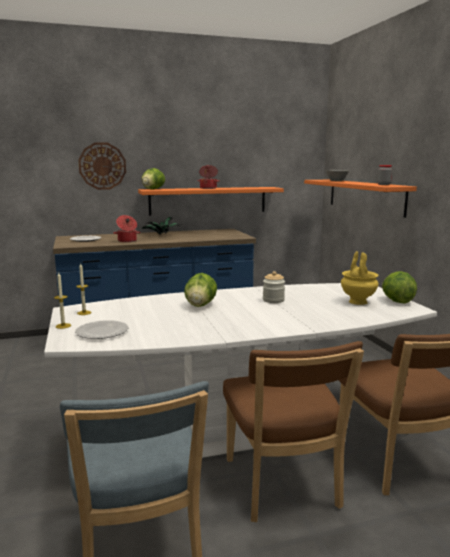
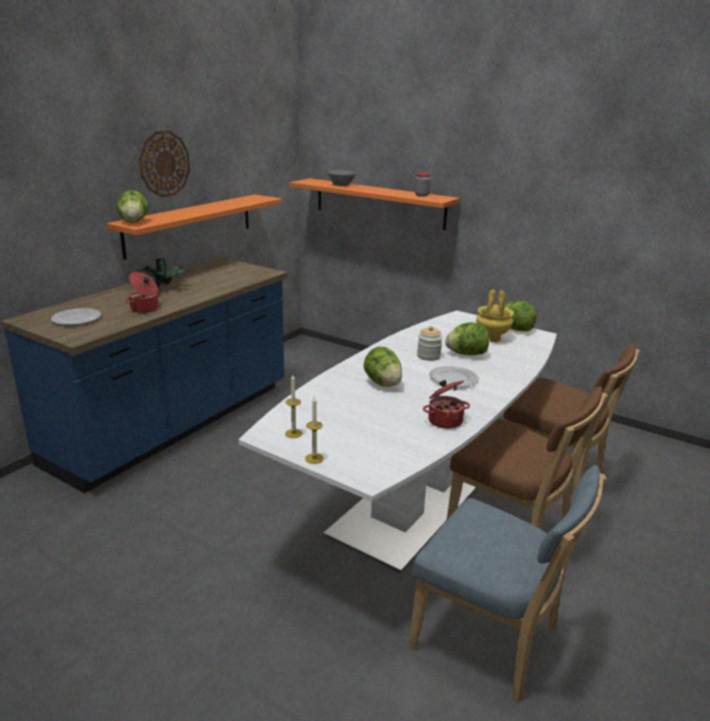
camera: 40 degrees left, 10 degrees up
(101, 332) = (369, 450): plate -> plate (452, 378)
(102, 166) = (54, 194): wall clock -> wall clock (164, 164)
(208, 188) = (198, 209): cooking pot -> cooking pot (444, 420)
(308, 305) = (466, 354): none -> lettuce

